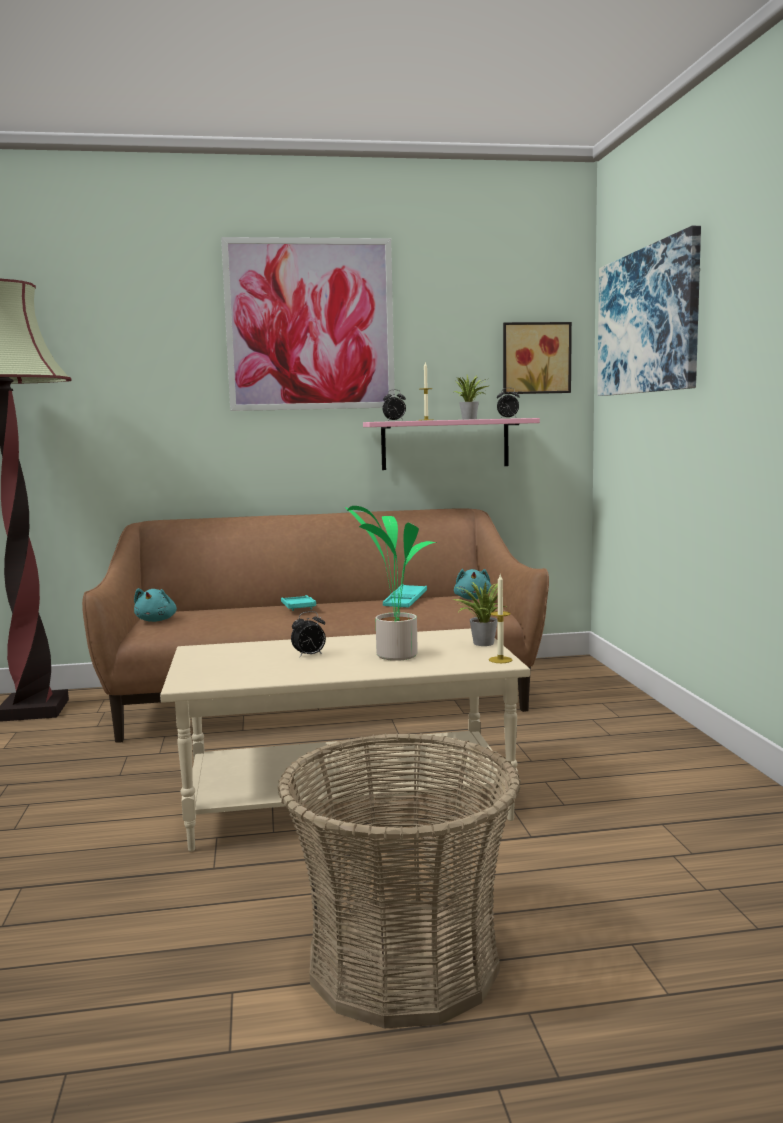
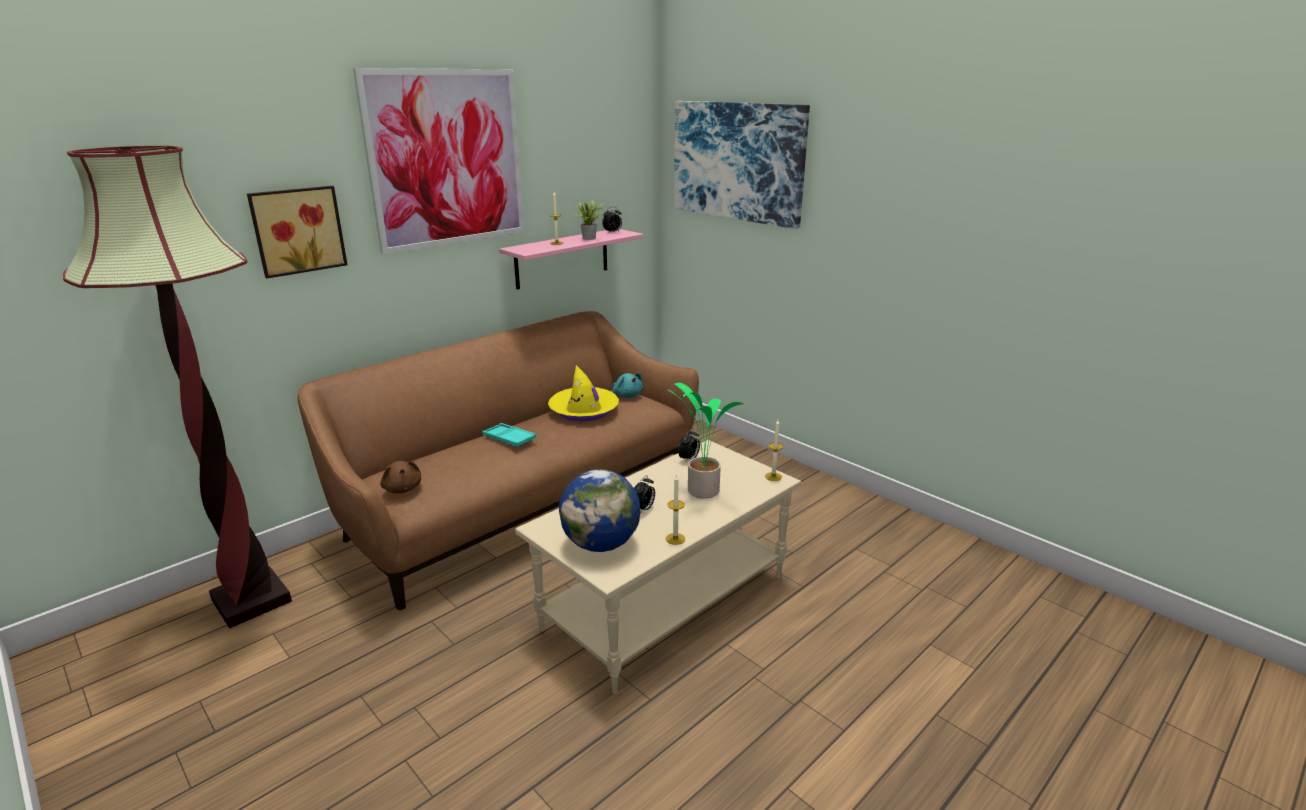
camera: 35 degrees left, 15 degrees up
(156, 620) = (402, 488): turquoise plush toy -> brown plush toy
(222, 667) = (601, 544): none -> globe
(296, 677) = (675, 538): none -> candle
(394, 421) = (534, 247): alarm clock -> alarm clock (689, 459)
(404, 962) = (847, 714): basket -> none
(405, 601) = (584, 410): turquoise tray -> yellow hat
(481, 643) = (734, 459): potted plant -> none
(535, 358) = (622, 176): picture -> picture (297, 230)

